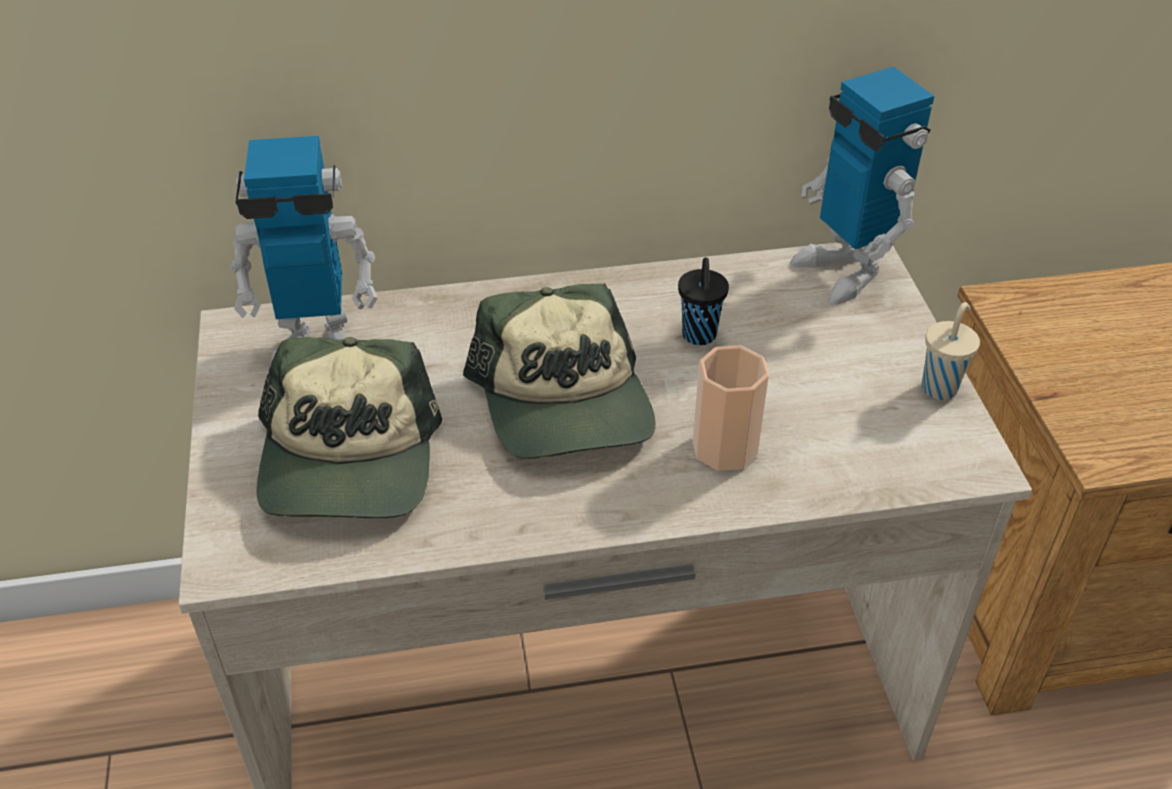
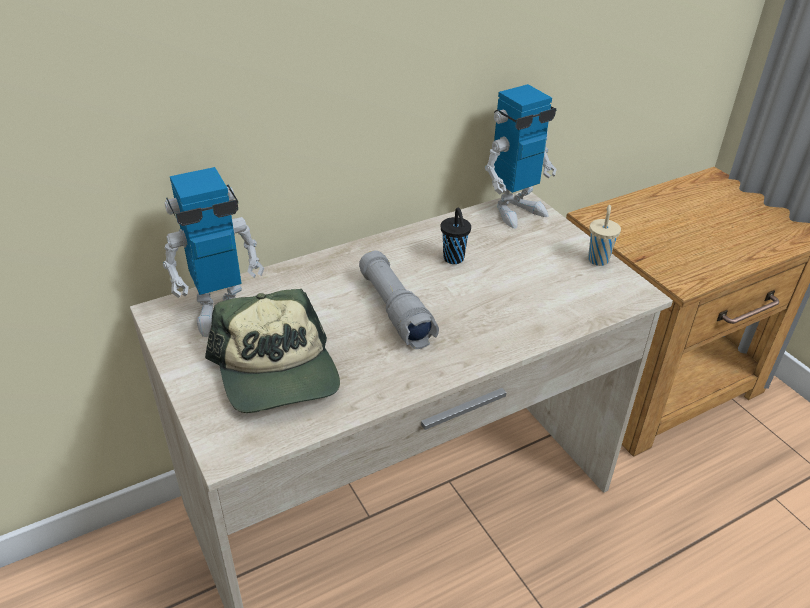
camera: 20 degrees left, 5 degrees down
(565, 402) = (395, 310): cap -> grey flashlight
(725, 448) = (501, 315): cup -> none
(845, 271) = (515, 210): toy robot -> toy robot turned 75 degrees counterclockwise

